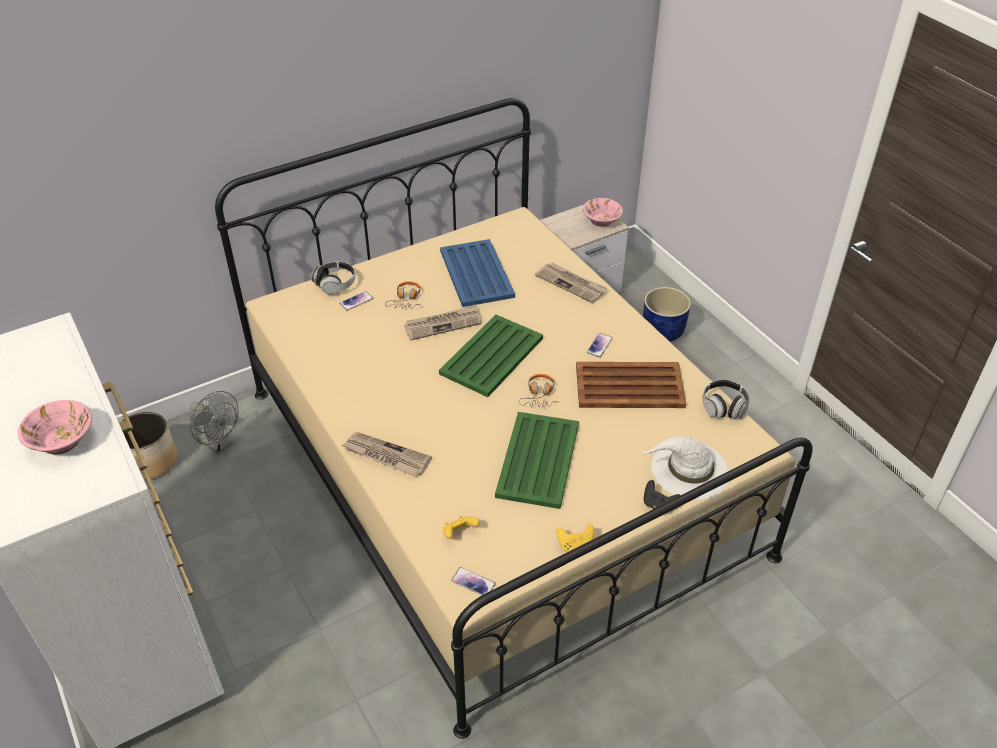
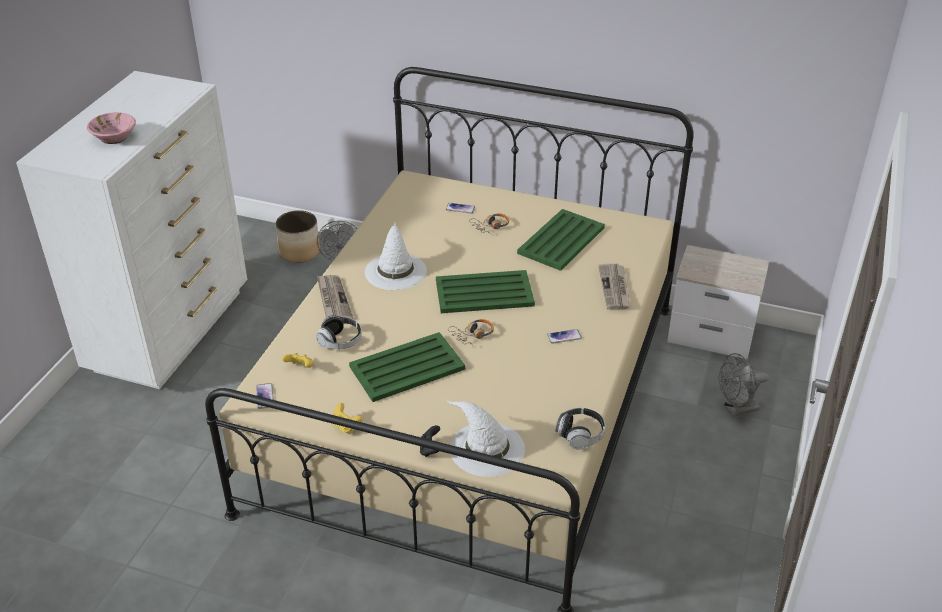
camera: 50 degrees right, 5 degrees down
(335, 284) = (464, 191): headphones -> headphones (340, 341)
(393, 391) = (395, 270): none -> white hat
(443, 324) = (488, 255): newspaper -> none
(476, 274) = (560, 241): blue tray -> green tray
(601, 221) = (746, 276): pink bowl -> none
(630, 386) = (539, 374): brown tray -> none
(663, 331) = (736, 410): blue planter -> grey fan

